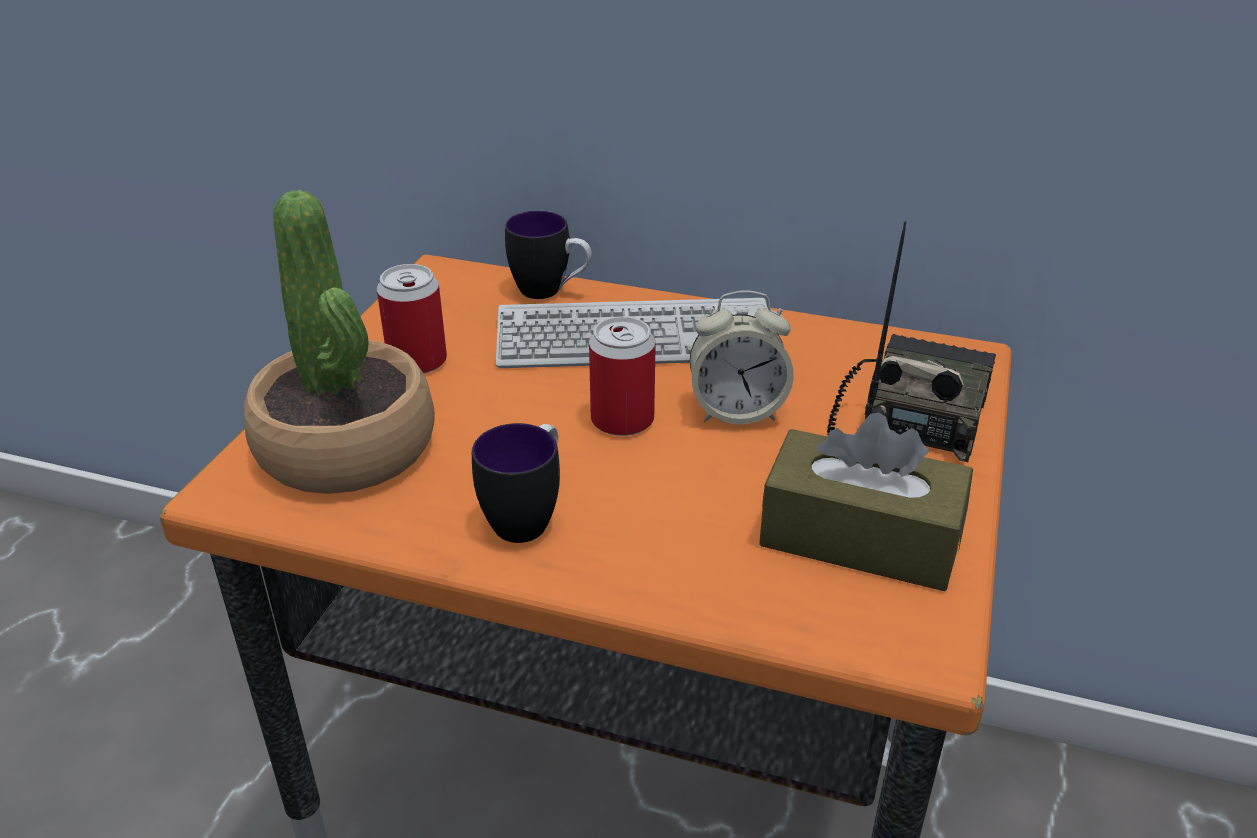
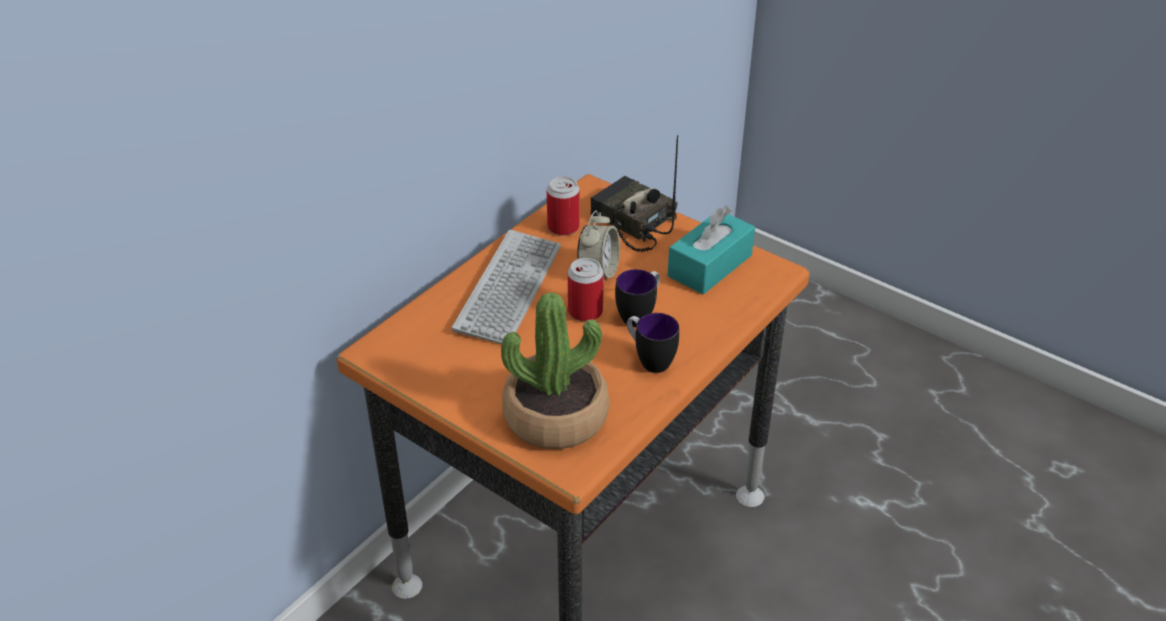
camera: 70 degrees left, 5 degrees up
(417, 361) = (481, 376): can -> can (563, 227)
(551, 292) = (433, 308): mug -> mug (639, 314)
(860, 538) = (710, 266): brown tissue box -> turquoise tissue box

